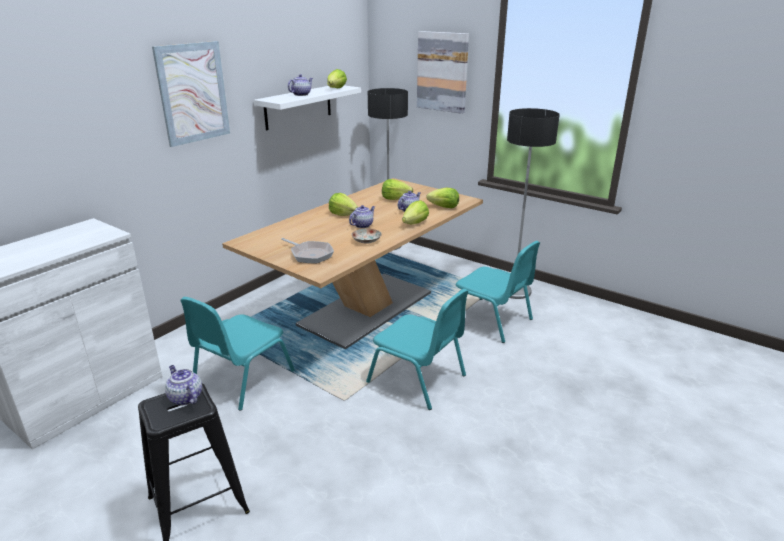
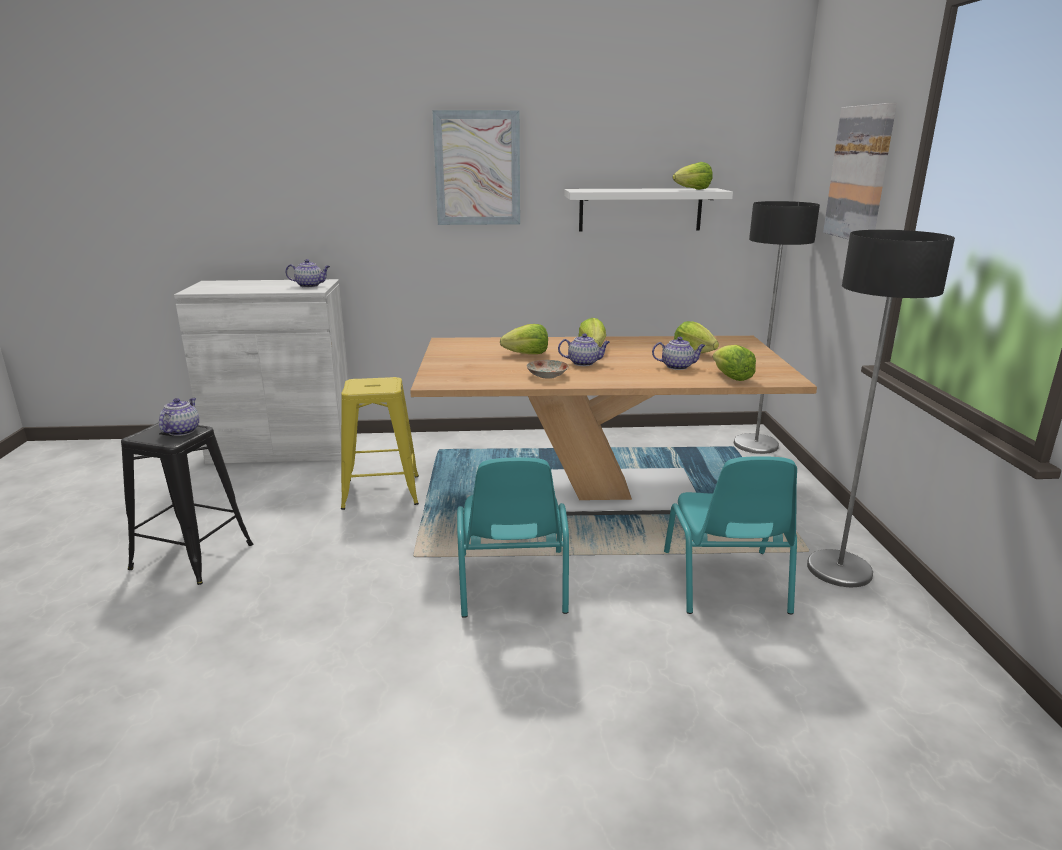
camera: 50 degrees right, 5 degrees down
(241, 379) = (381, 492): turquoise chair -> yellow stool
(301, 94) = (628, 189): teapot -> teapot (310, 286)
(310, 254) = (467, 367): frying pan -> none
(415, 223) = (645, 379): lettuce -> lettuce (527, 354)

